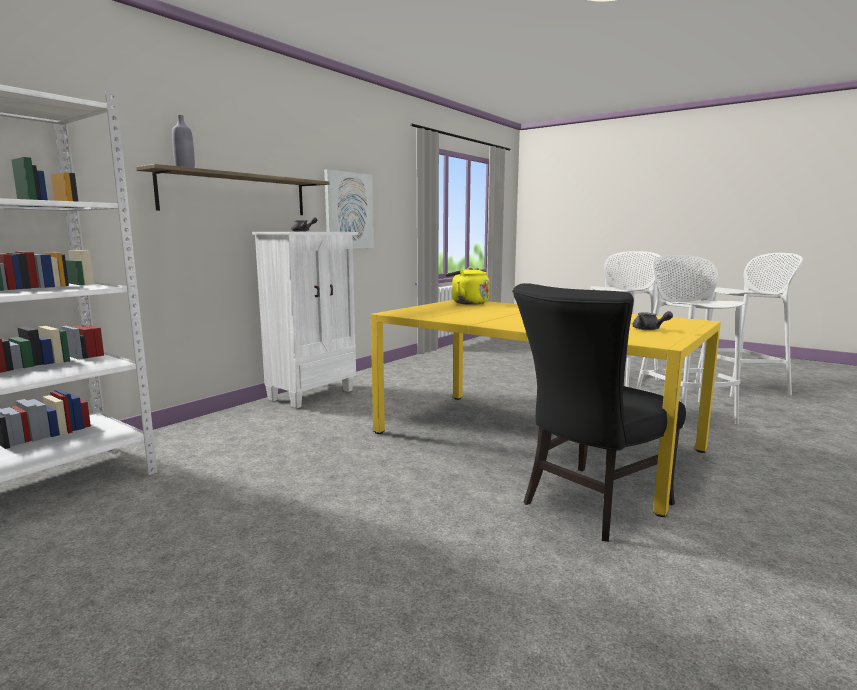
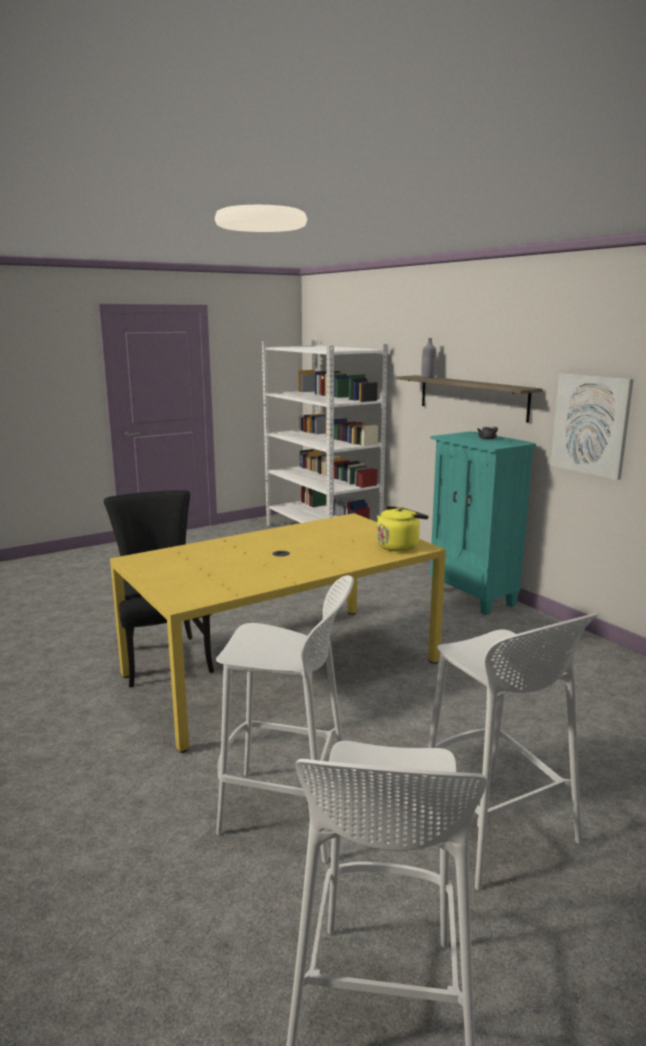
camera: 110 degrees right, 5 degrees up
(313, 395) = (472, 598): white cabinet -> turquoise cabinet
(649, 329) = (176, 571): grey teapot -> none

